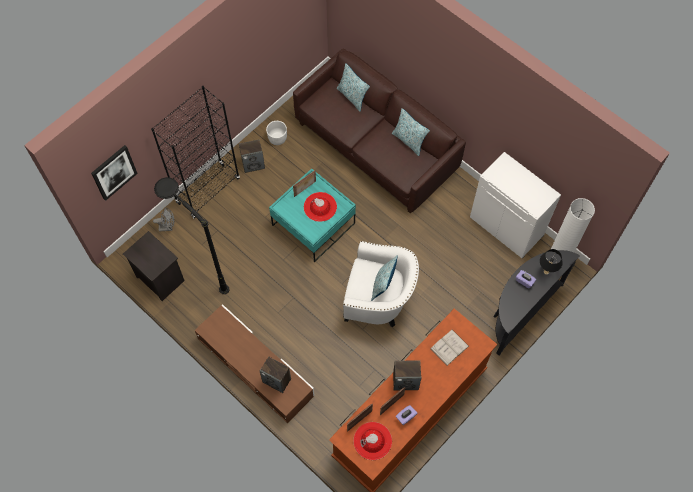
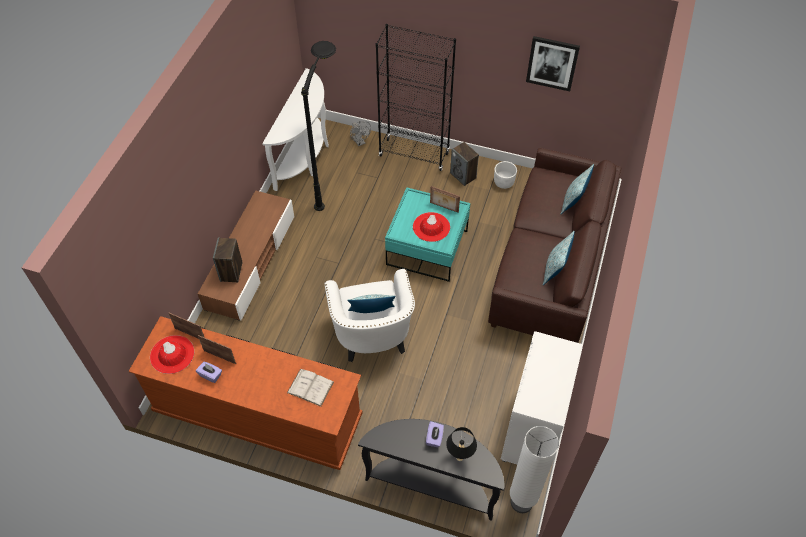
camera: 65 degrees right, 10 degrees down
(114, 172) = (339, 32): picture -> picture (552, 63)
(159, 278) = (306, 157): black nightstand -> white console table
(406, 381) = (252, 360): speaker -> none

